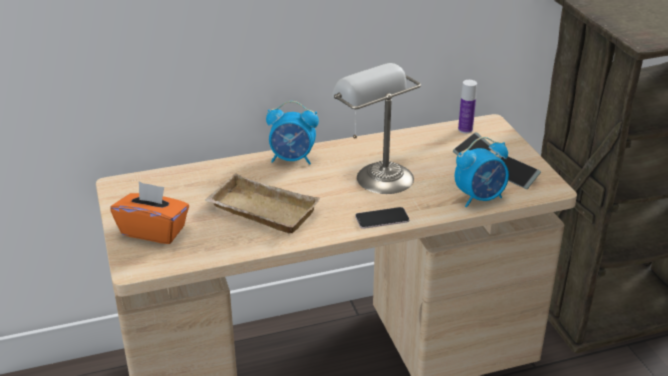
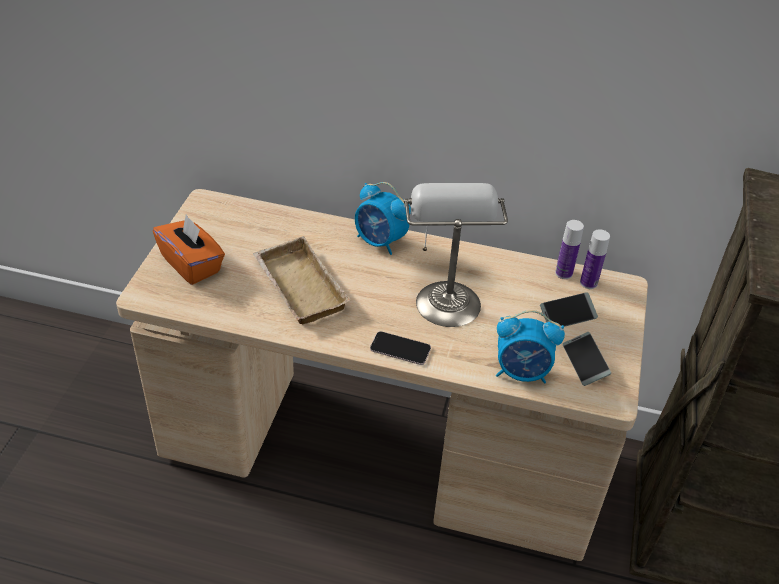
camera: 30 degrees right, 10 degrees up
(443, 130) = (563, 273): none -> bottle

